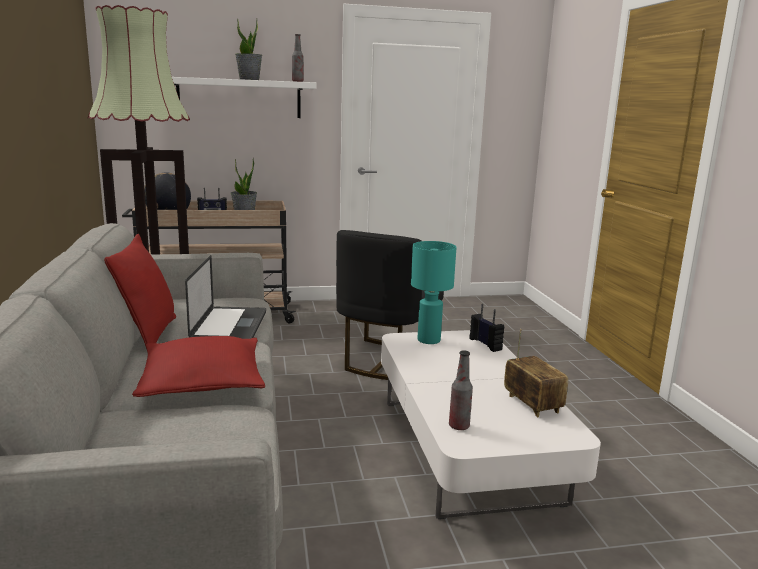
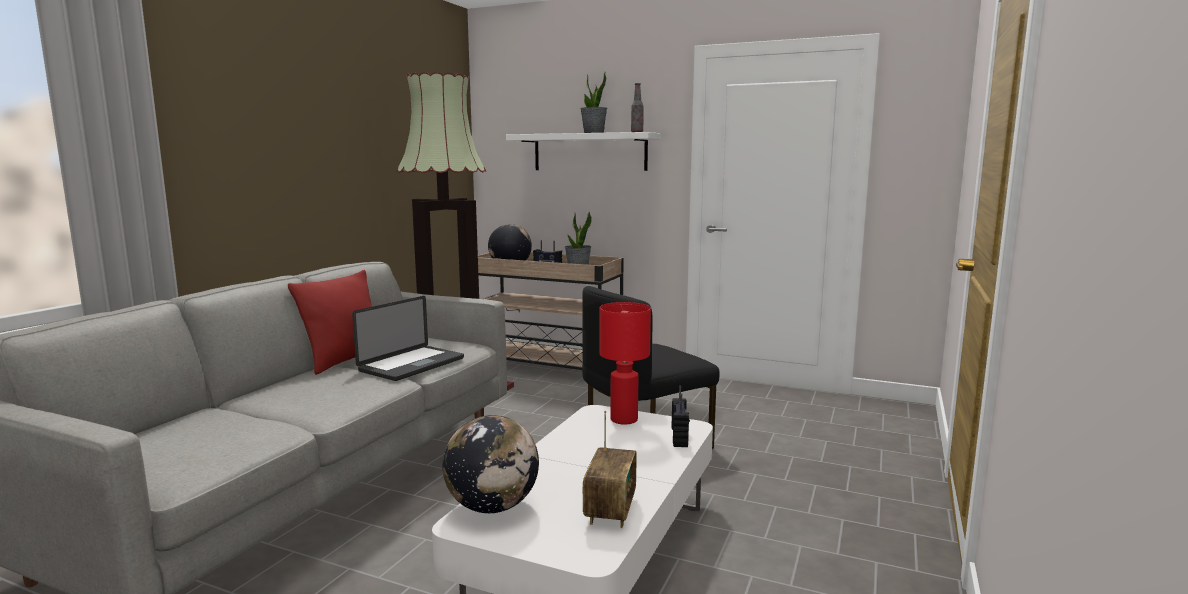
camera: 35 degrees right, 5 degrees down
(202, 381) = (305, 401): red pillow -> none
(429, 340) = (623, 420): turquoise table lamp -> red table lamp
(459, 426) = (492, 507): bottle -> globe

